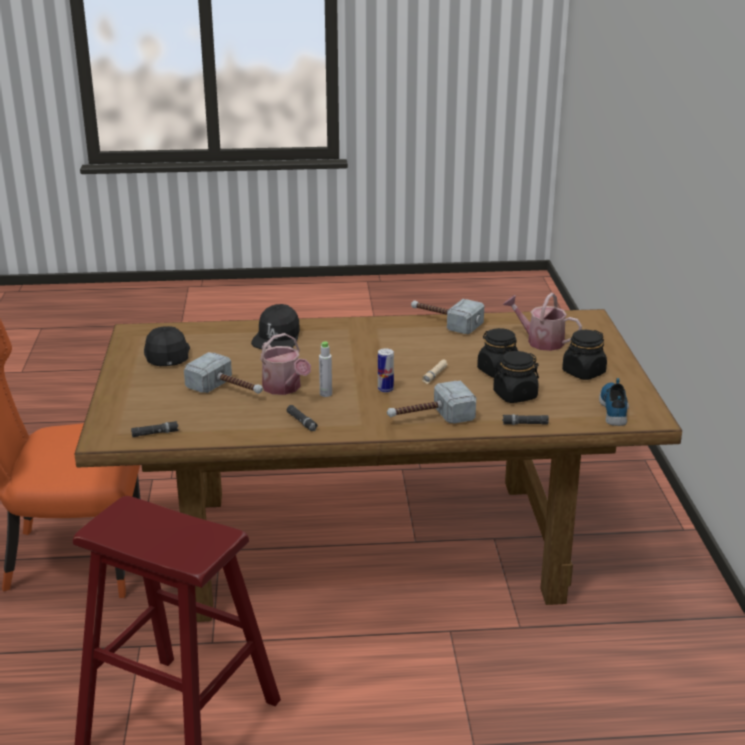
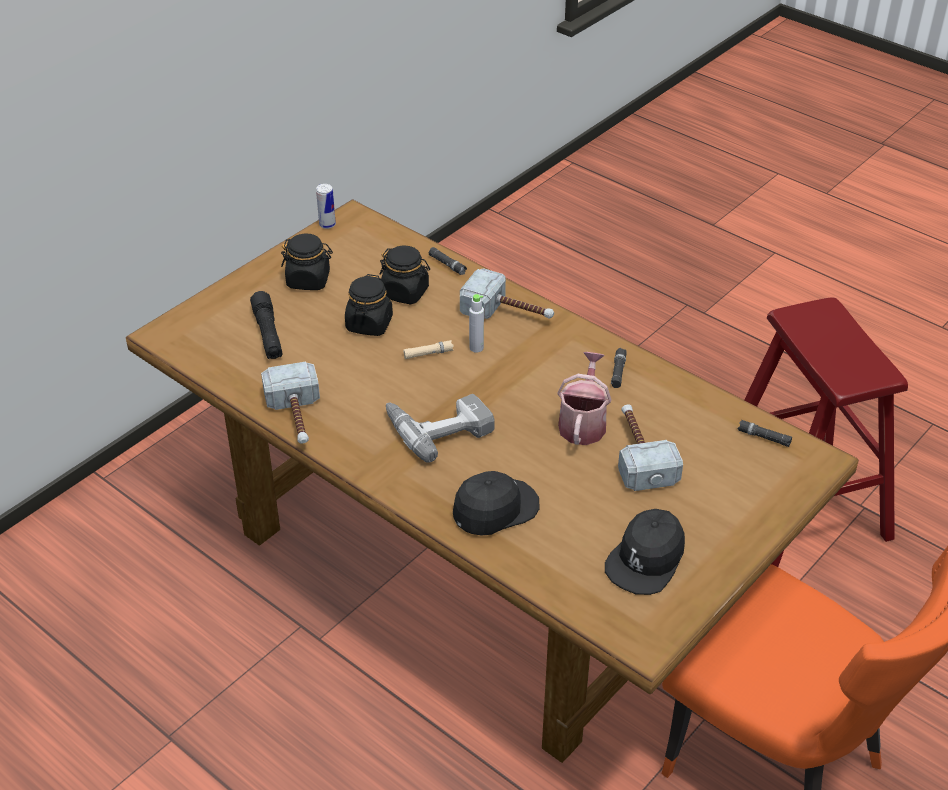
camera: 135 degrees left, 15 degrees up
(326, 394) = (555, 391): grey bottle -> grey bottle (476, 348)
(364, 350) = (438, 427): none -> power drill
(385, 389) = (496, 364): can -> can (327, 225)
(540, 341) = (268, 334): watering can -> black flashlight
(614, 408) = (359, 238): shoe -> none

